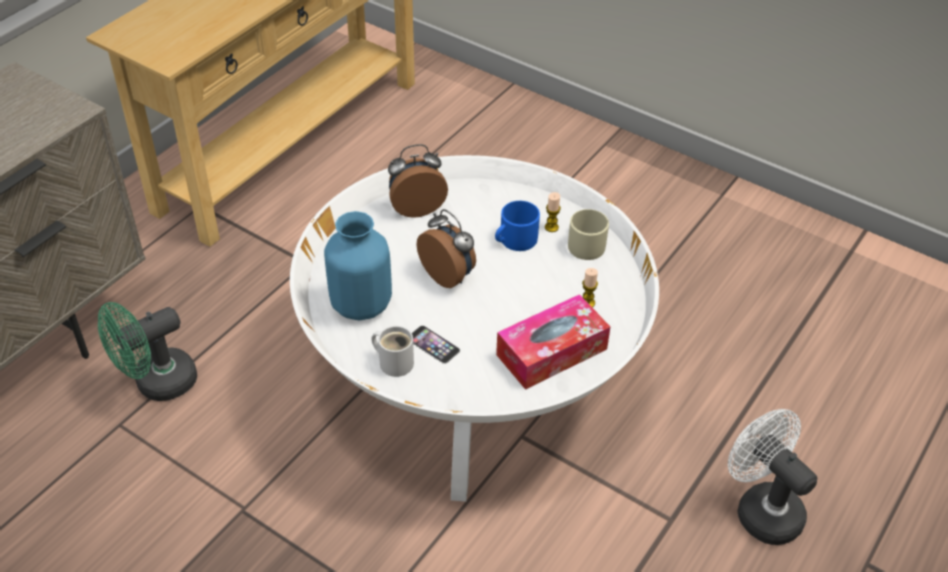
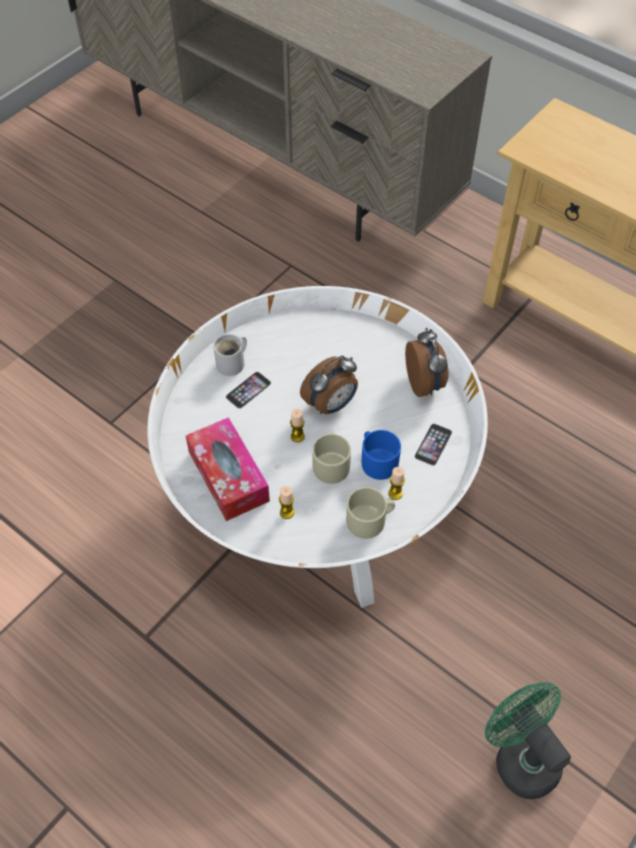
camera: 95 degrees right, 10 degrees up
(157, 384) = (328, 282): green fan -> green fan (520, 756)
(361, 304) = (300, 342): blue vase -> none
(491, 202) = (433, 444): none -> phone
(493, 299) = (297, 436): none -> candle
(523, 272) = (331, 463): none -> beige mug
(761, 509) = (143, 721): white fan -> none

